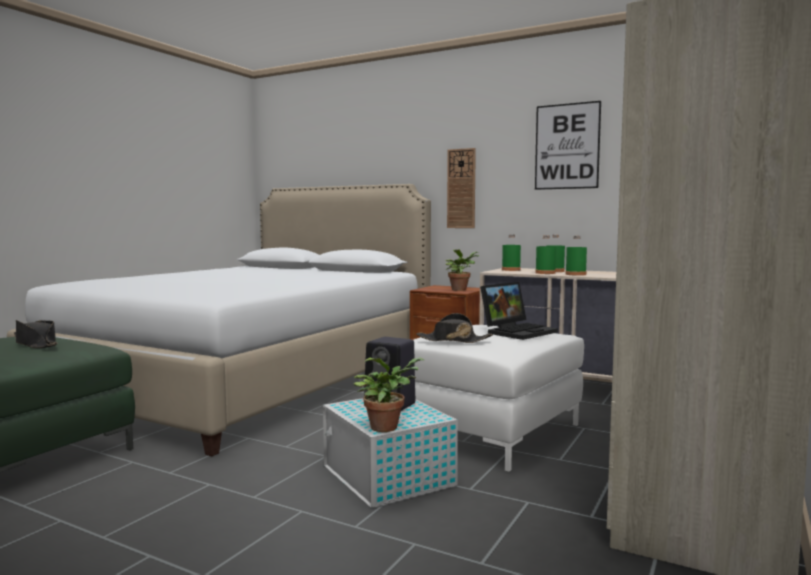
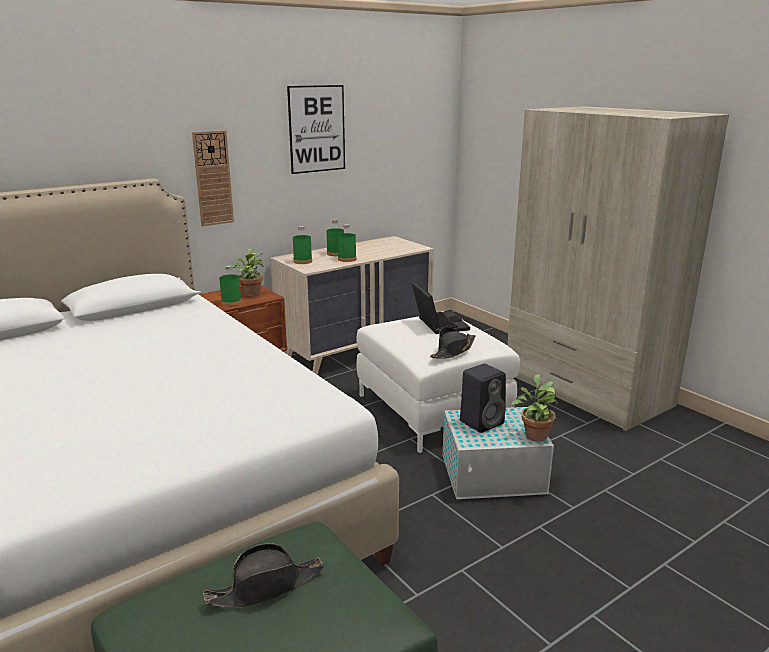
camera: 65 degrees left, 15 degrees up
(575, 274) = (370, 255): green bottle -> green bottle (231, 303)

